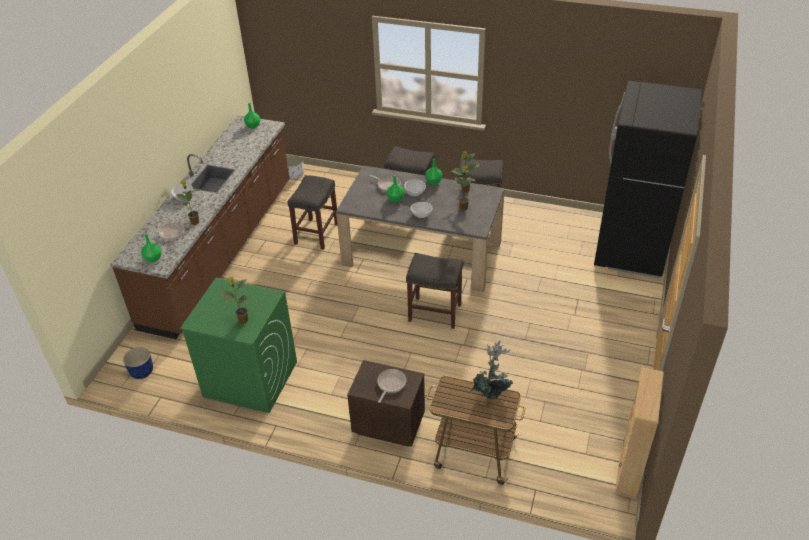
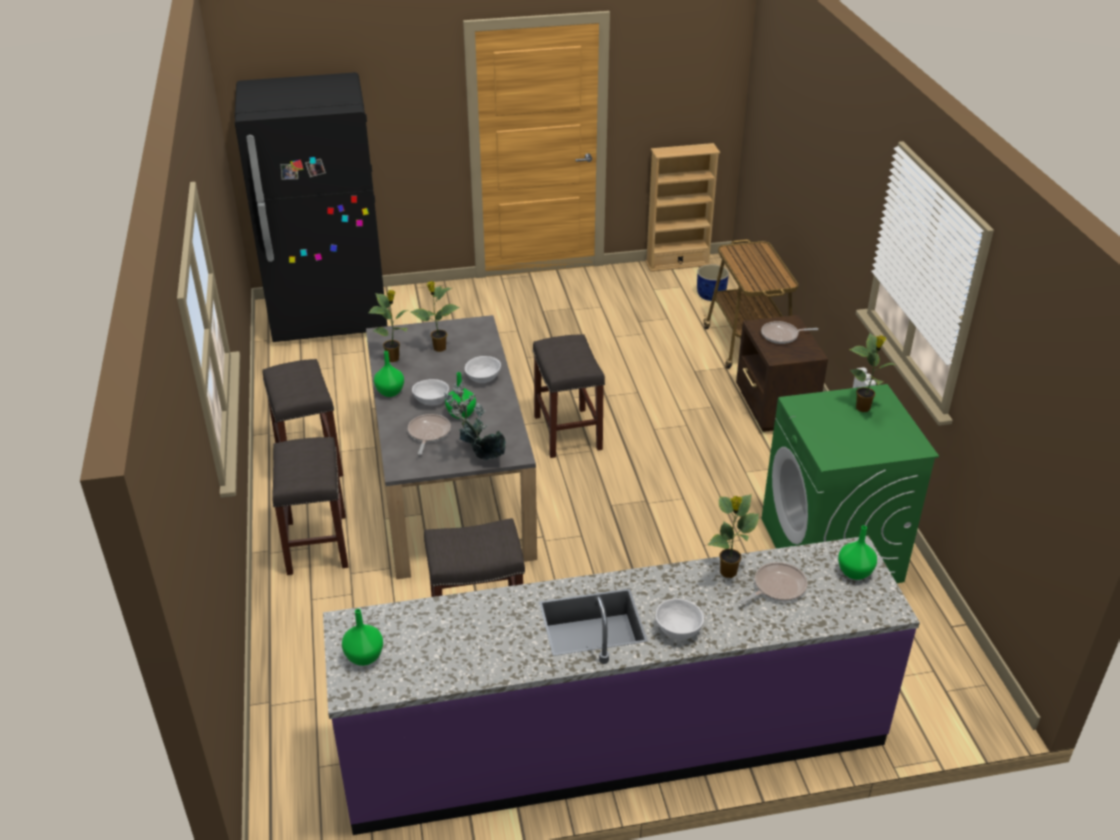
camera: 120 degrees left, 5 degrees down
(141, 372) = (940, 677): blue planter -> blue planter (711, 295)
(221, 251) = (614, 741): brown counter -> purple counter
(295, 175) = (301, 754): white planter -> none
(491, 393) = (736, 260): potted plant -> potted plant (478, 457)

